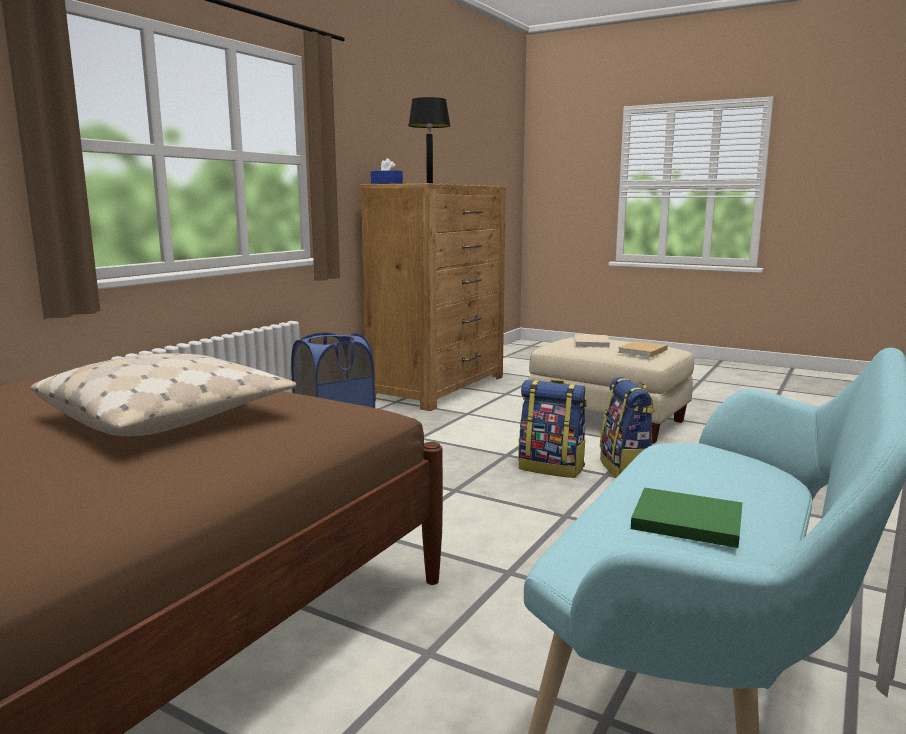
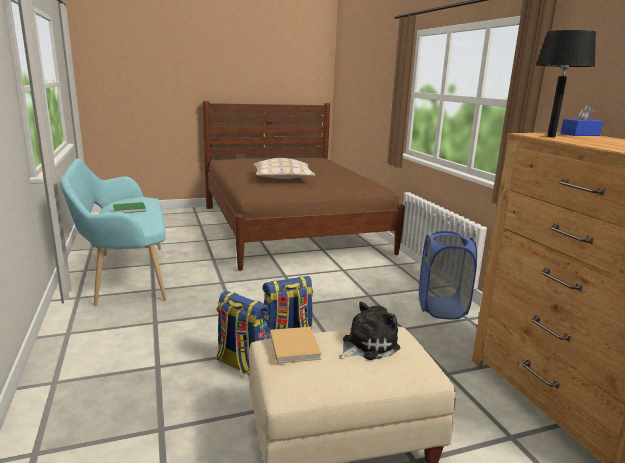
camera: 130 degrees right, 5 degrees up
(591, 343) = (367, 345): beige book -> plush toy

